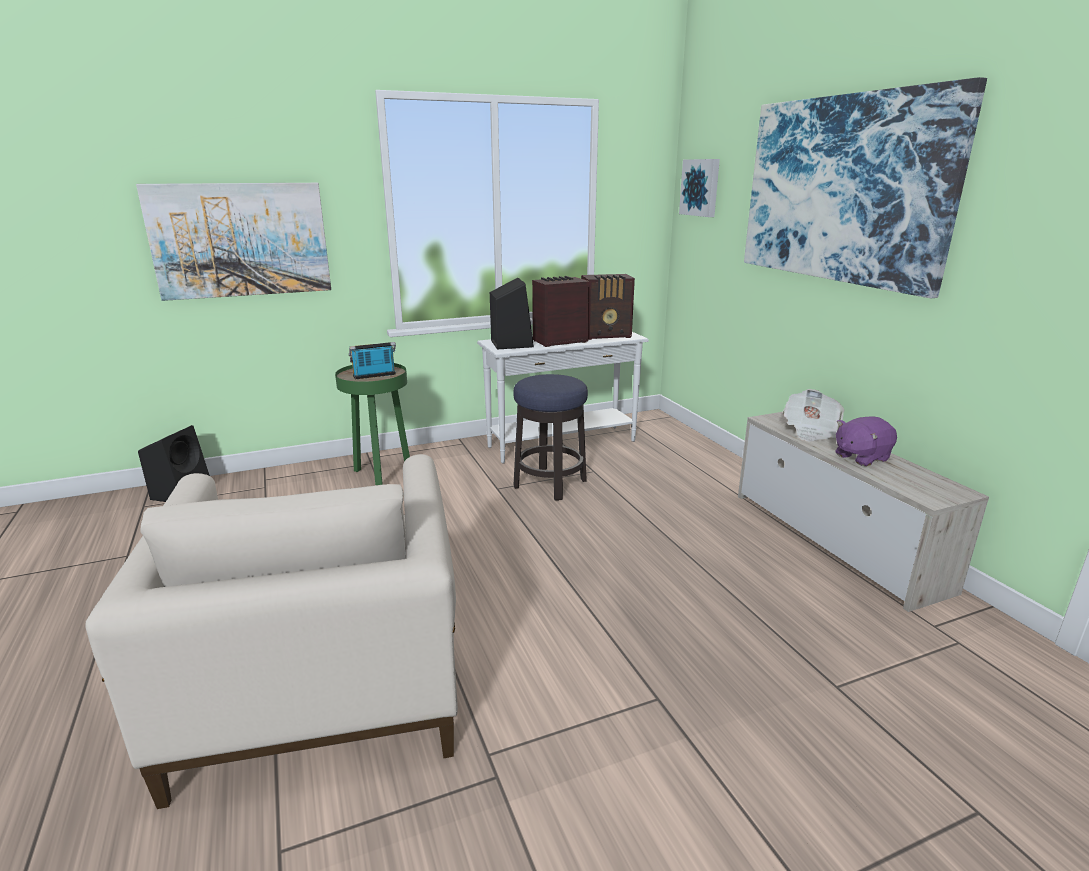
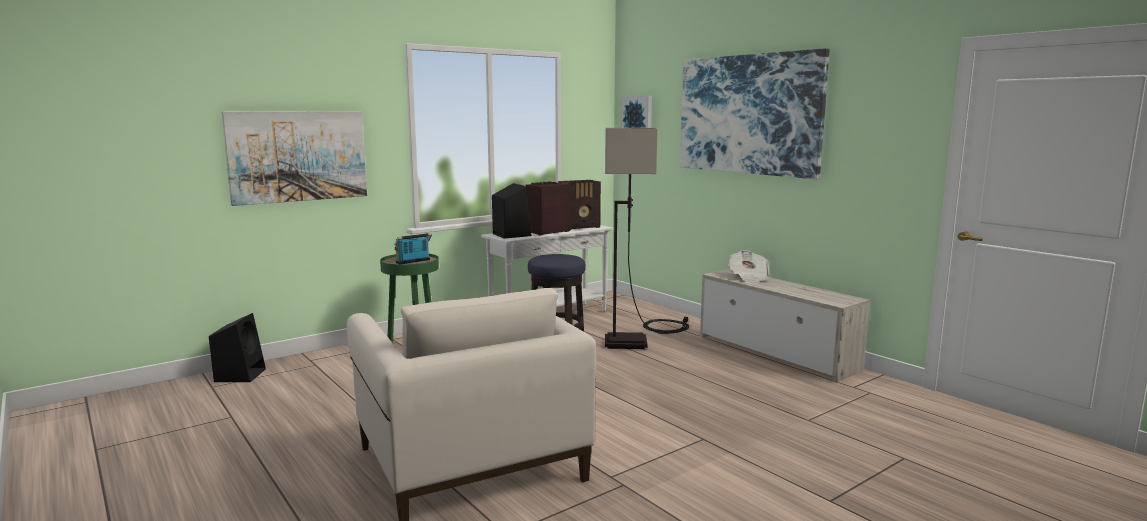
camera: 15 degrees left, 10 degrees down
(671, 485) = (649, 334): none -> floor lamp
(861, 457) = (787, 288): purple plush toy -> none

